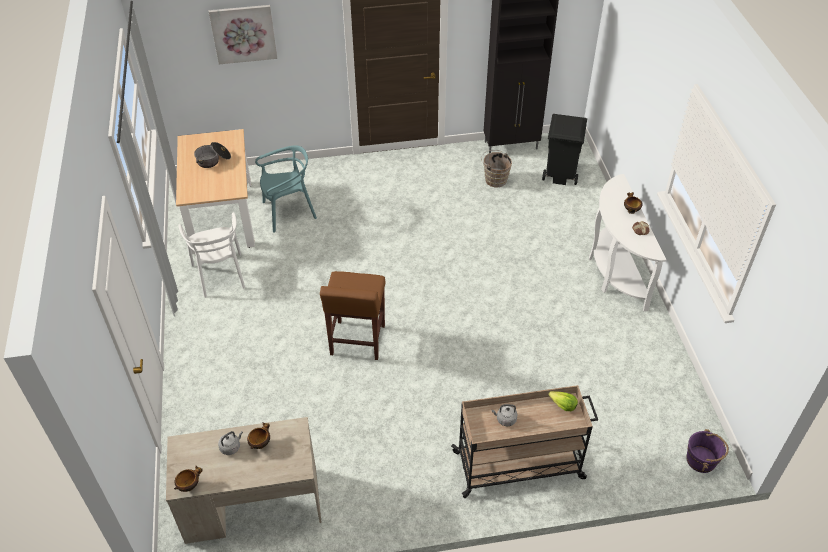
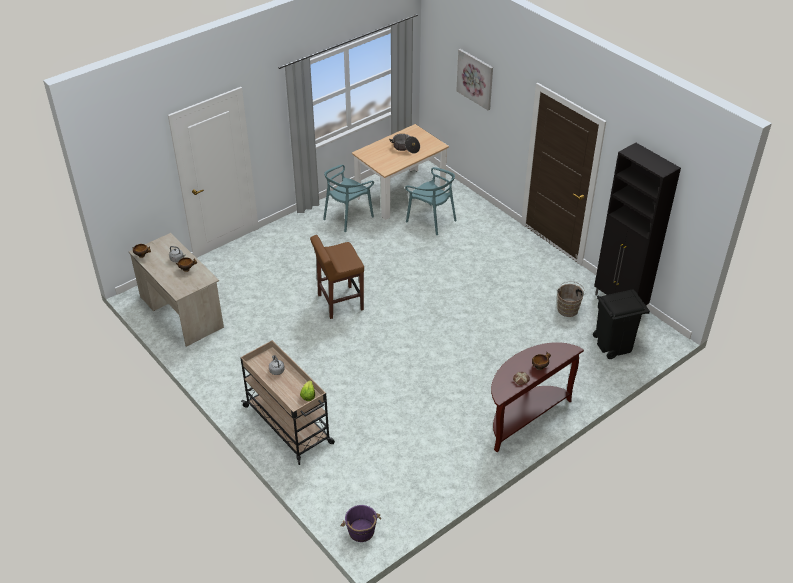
camera: 60 degrees right, 5 degrees down
(220, 275) = (347, 217): white chair -> turquoise chair
(614, 271) = (524, 417): white console table -> brown console table

